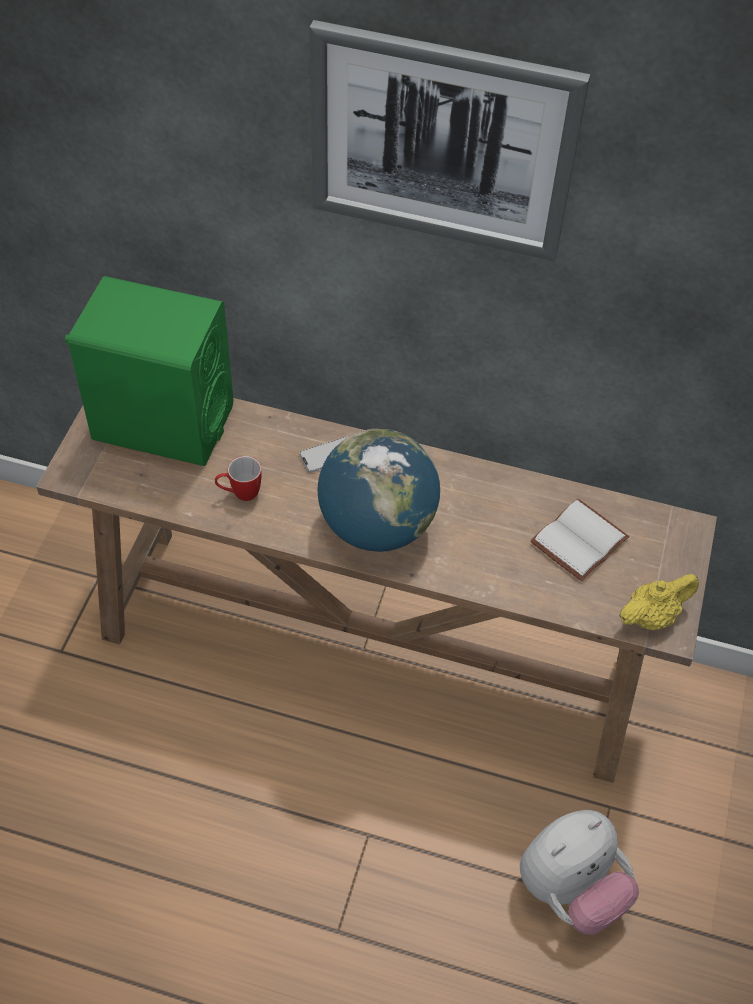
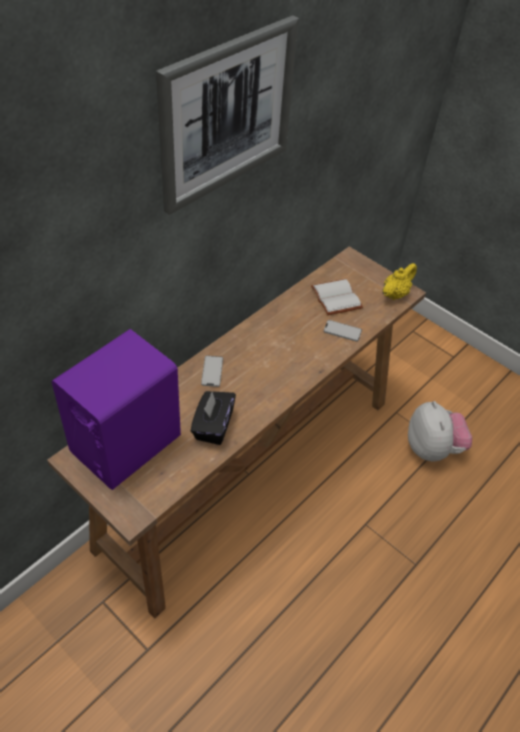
camera: 65 degrees left, 5 degrees down
(163, 423) = (125, 445): green speaker -> purple speaker
(239, 493) = (213, 426): mug -> black tissue box
(376, 525) = (277, 372): globe -> none
(512, 573) = (342, 331): none -> phone
(652, 616) = (395, 294): yellow teapot -> yellow teapot turned 45 degrees clockwise

